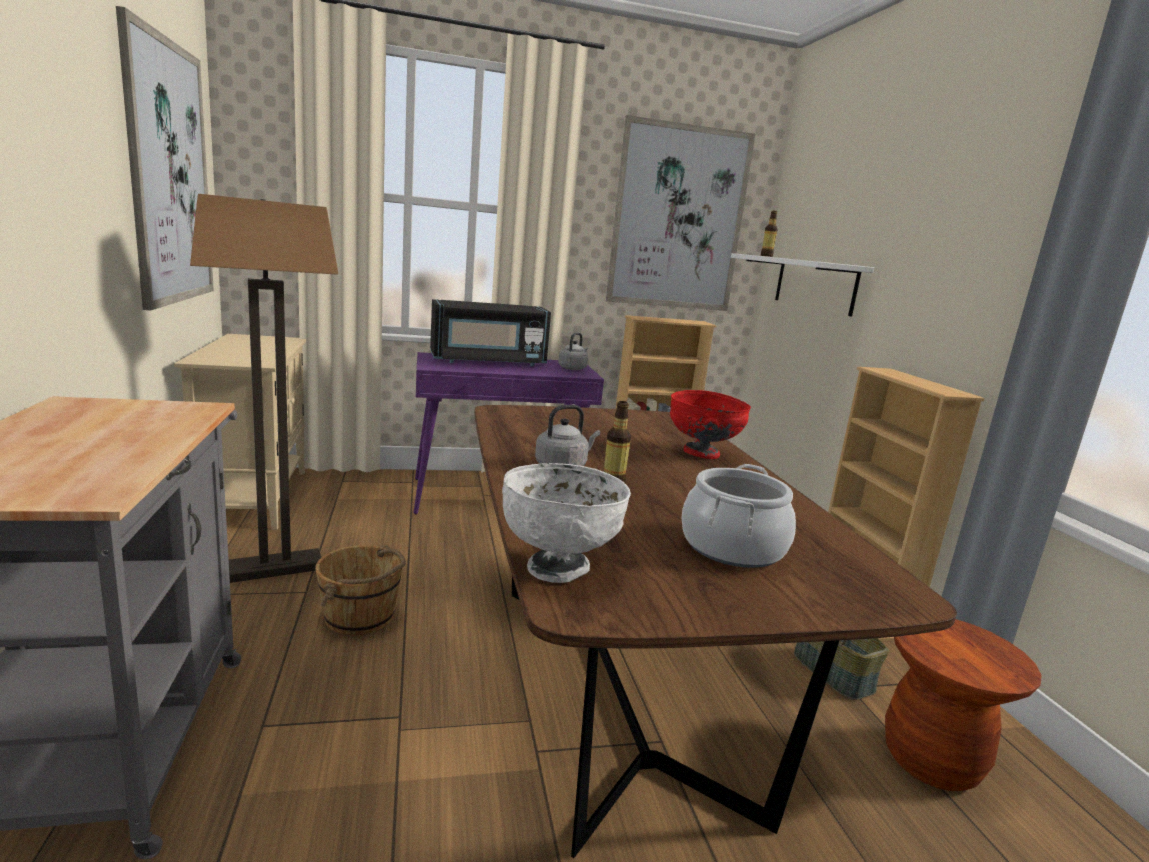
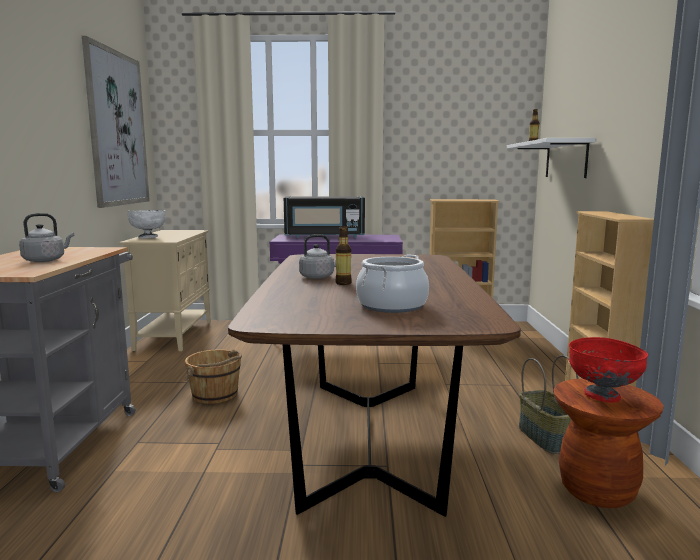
camera: 15 degrees right, 5 degrees down
(276, 568) = (173, 370): floor lamp -> none
(558, 568) = (265, 311): white bowl -> white bowl (148, 237)
(573, 368) = (385, 237): grey kettle -> grey kettle (46, 260)
(678, 218) = (465, 124): picture -> none
(701, 454) = (428, 271): red bowl -> red bowl (602, 396)

